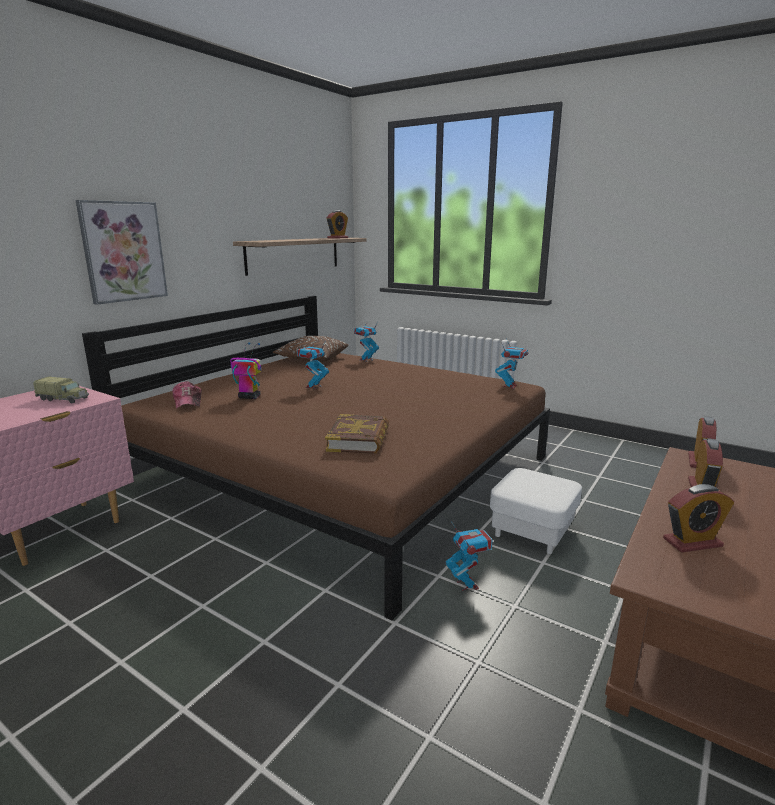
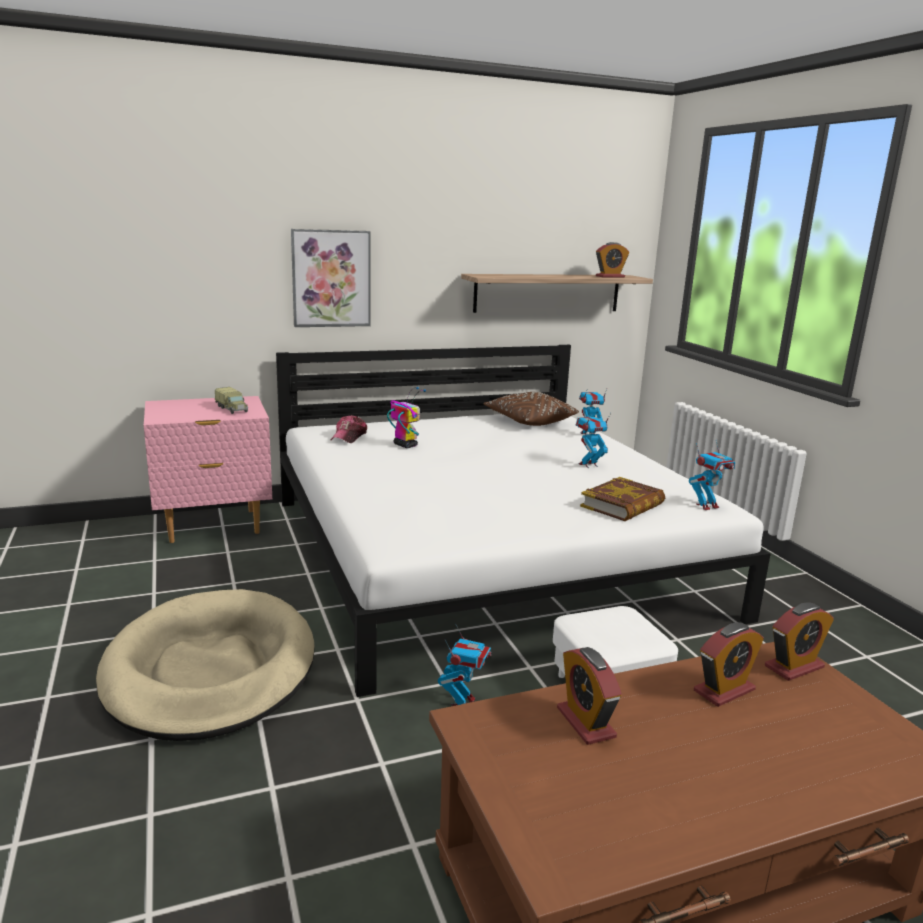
camera: 35 degrees right, 0 degrees up
(234, 666) = (211, 670): none -> beige dog bed
(313, 386) = (478, 450): toy robot -> toy robot (588, 465)
(341, 471) = (487, 554): brown bed -> white bed
(359, 439) = (429, 511): book -> book (622, 505)
(692, 542) = (585, 722): alarm clock -> alarm clock turned 45 degrees clockwise

